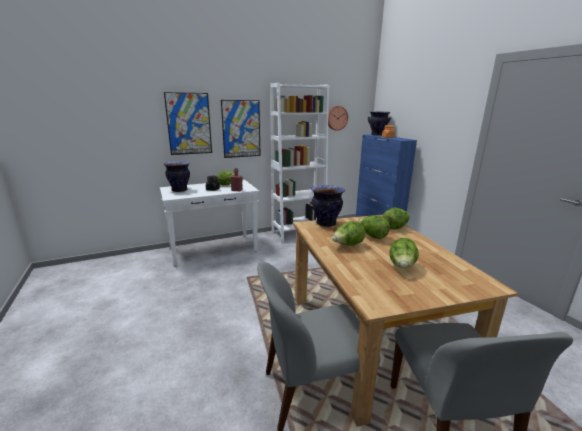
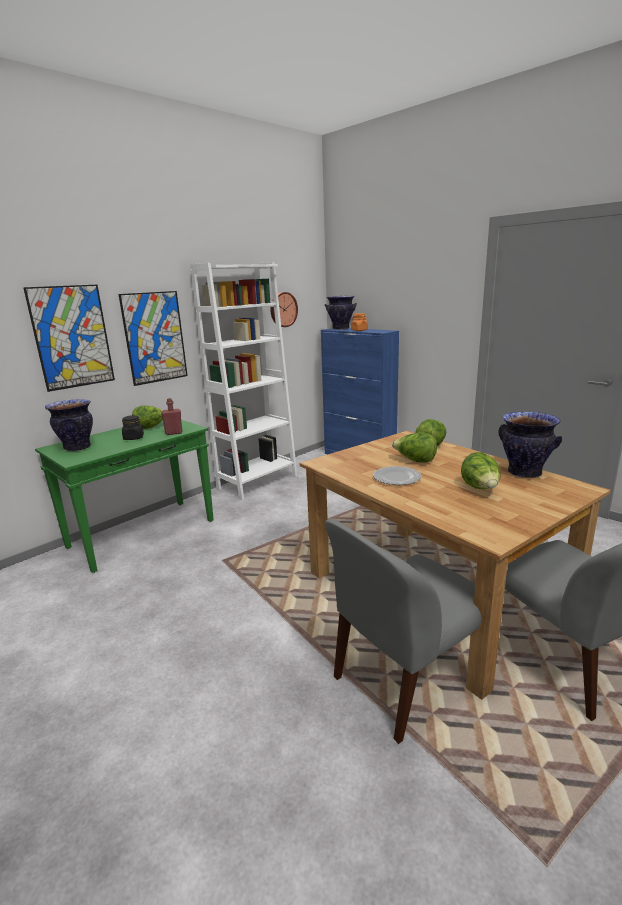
camera: 20 degrees left, 0 degrees up
(214, 249) = (143, 533): white console table -> green console table
(326, 224) = (345, 456): vase -> vase (524, 473)
(347, 245) = (397, 478): lettuce -> plate

